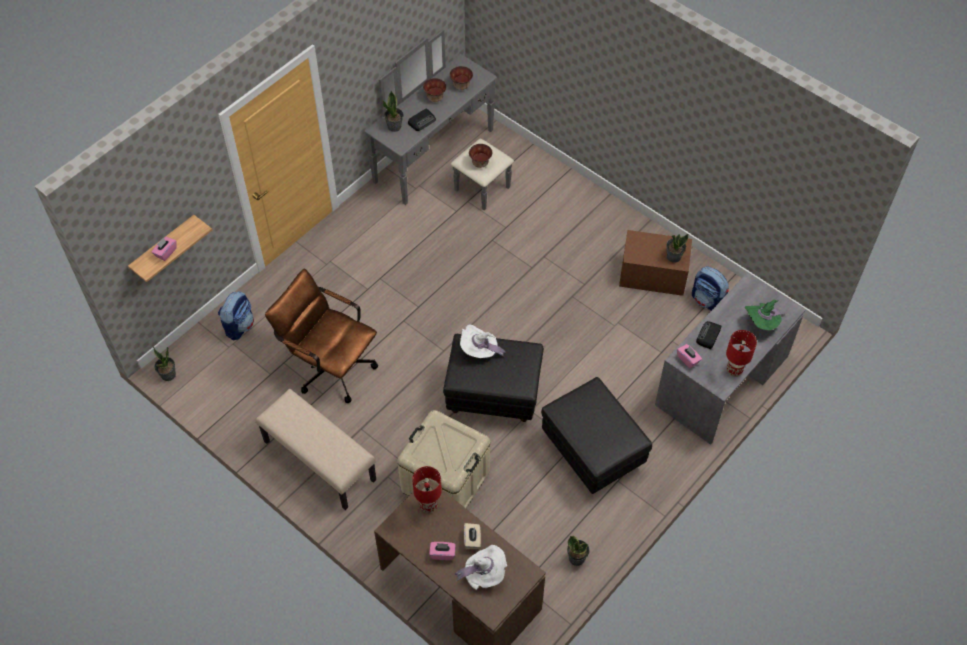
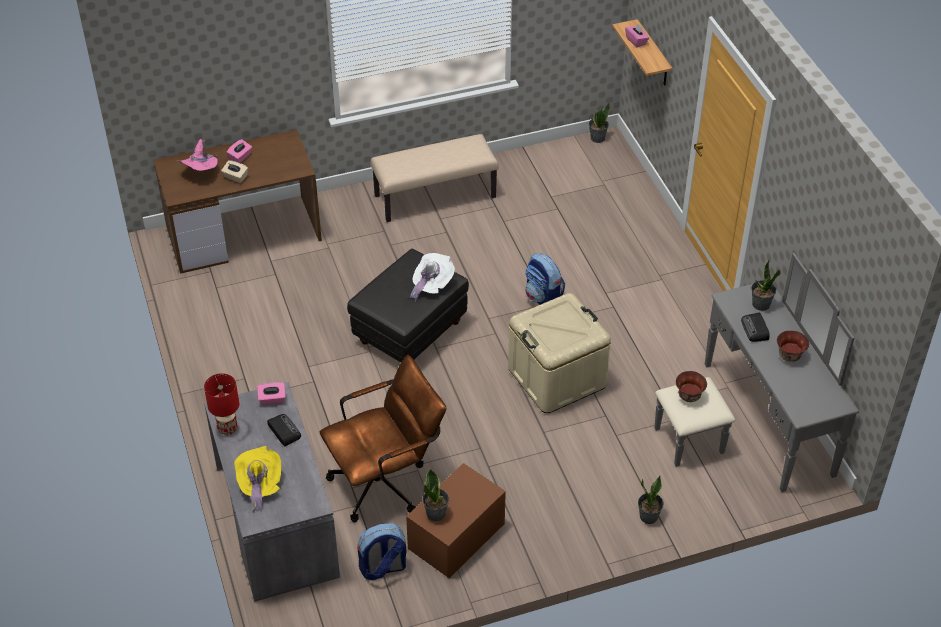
camera: 120 degrees right, 10 degrees down
(239, 326) = (622, 194): backpack -> backpack (543, 298)
(329, 366) = (531, 235): brown office chair -> brown office chair (386, 481)
(428, 506) = (288, 165): red table lamp -> none
(445, 480) = (349, 264): beige storage box -> beige storage box (556, 377)
(461, 85) = (798, 387): bowl -> none
(484, 574) = (201, 172): white hat -> pink hat
(576, 558) = (201, 315): potted plant -> potted plant (649, 516)
(591, 452) = (289, 374): black ottoman -> none
(762, 323) = (259, 486): green hat -> yellow hat

